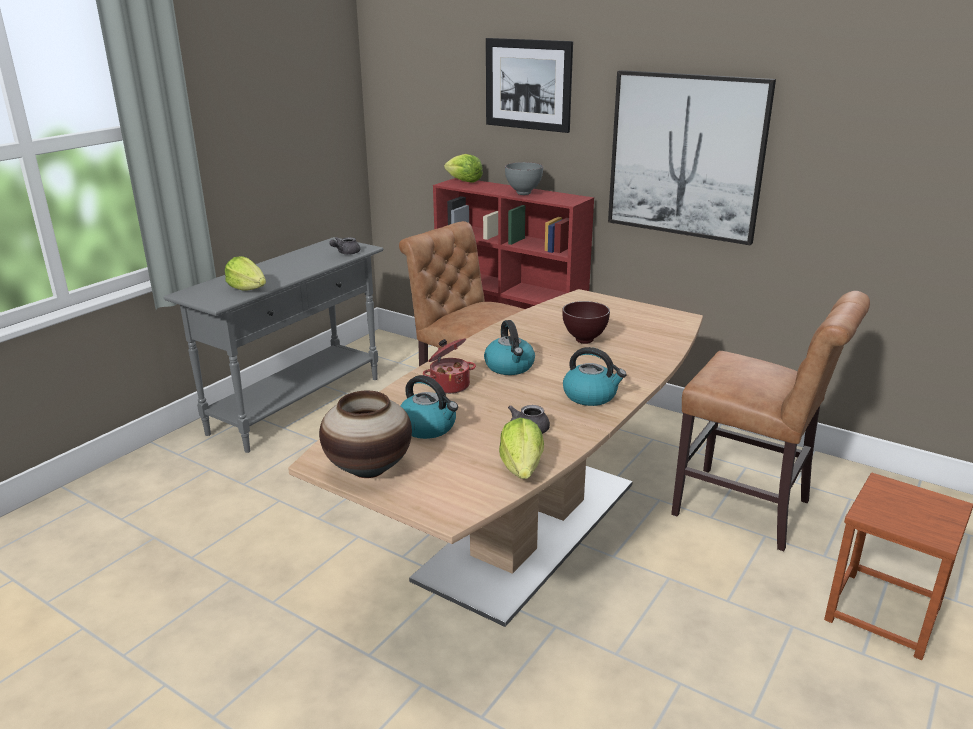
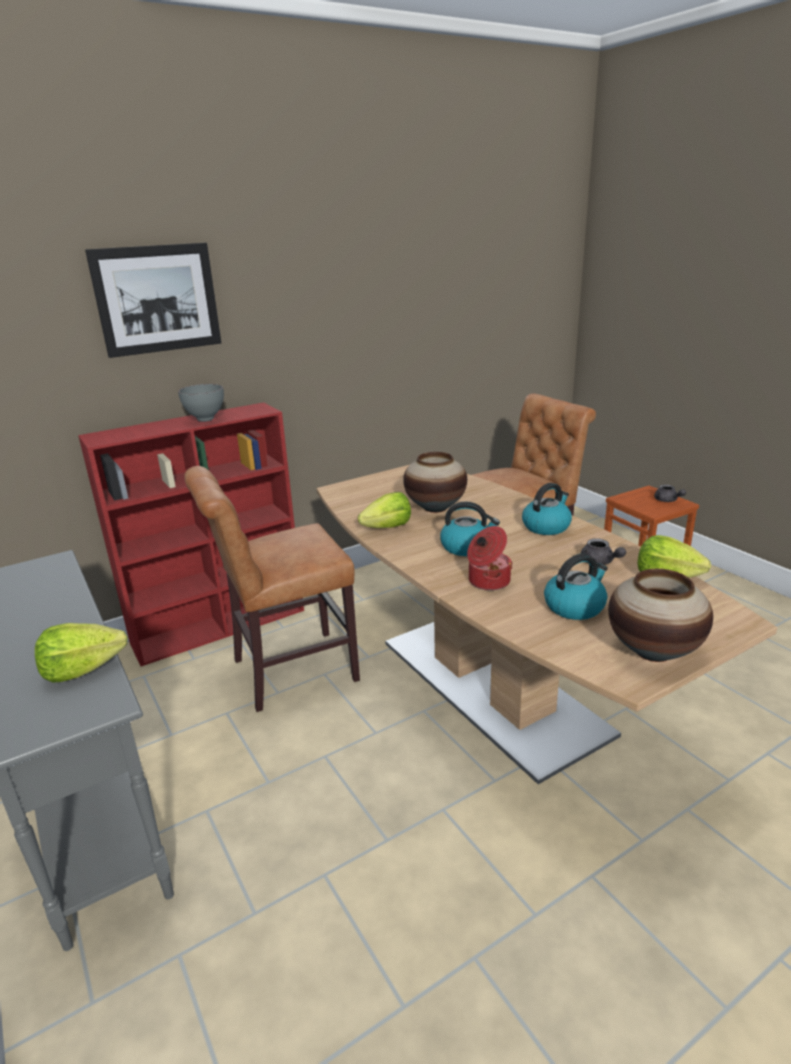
camera: 65 degrees left, 0 degrees up
(345, 253) = (53, 575): grey teapot -> grey teapot (667, 500)
(464, 181) = (104, 434): lettuce -> lettuce (388, 527)
(583, 340) = (435, 508): brown bowl -> vase
(686, 156) = (339, 338): picture -> none

